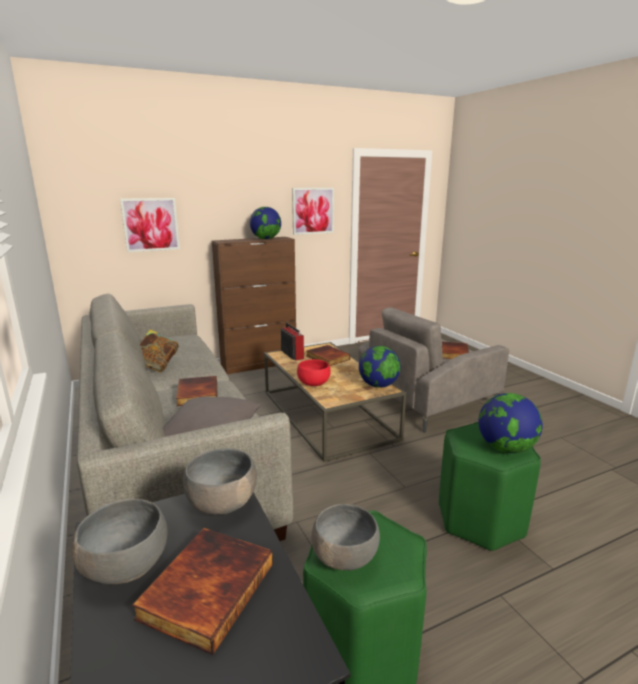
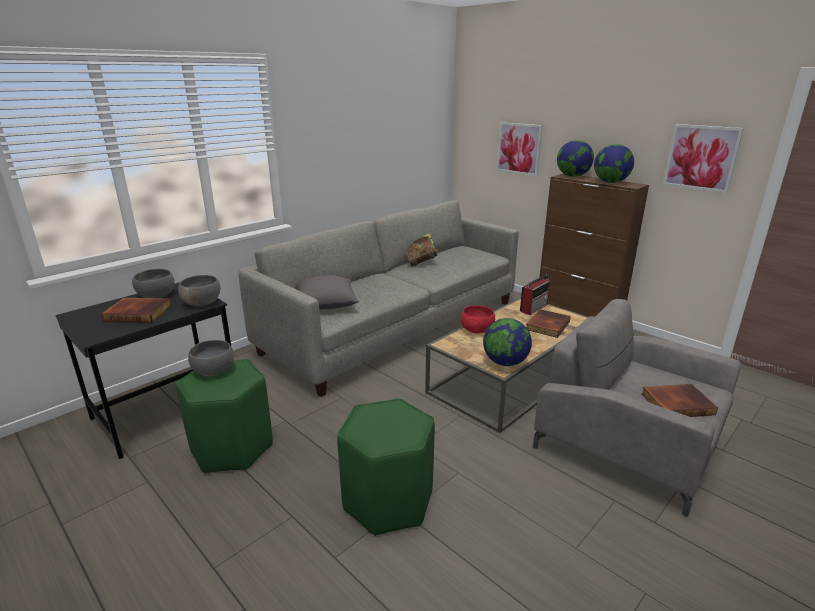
camera: 70 degrees right, 5 degrees up
(196, 393) = (383, 284): book -> none
(505, 448) = (377, 432): globe -> globe (572, 176)

